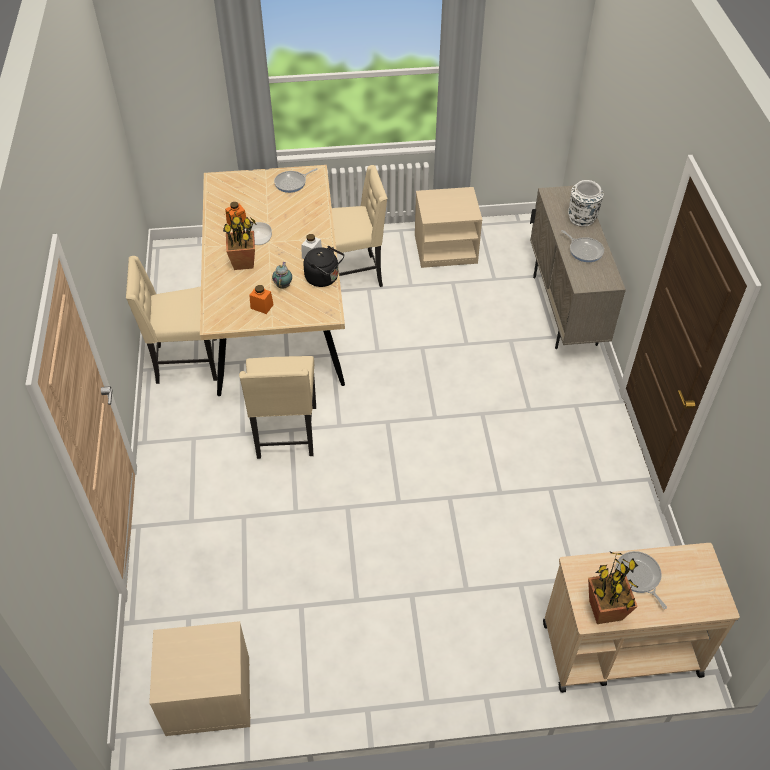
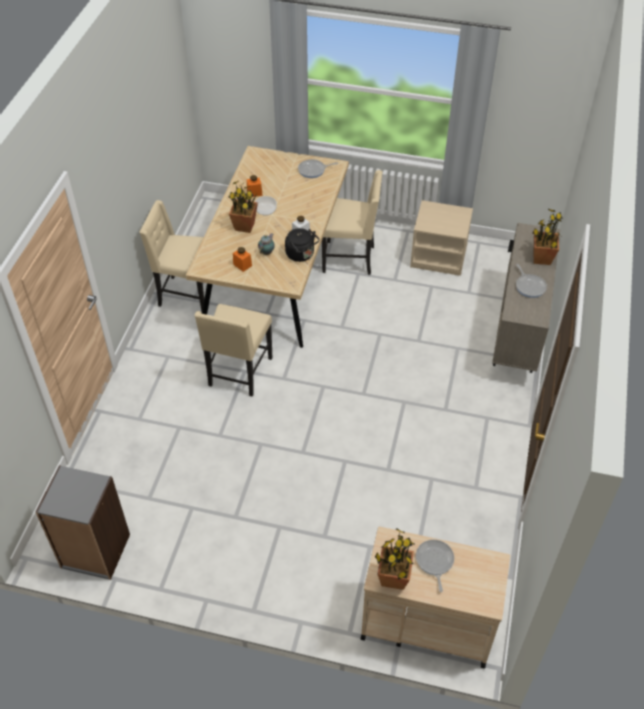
camera: 20 degrees right, 0 degrees up
(207, 697) = (95, 551): beige nightstand -> grey bookcase
(582, 219) = (541, 258): white vase -> potted plant

